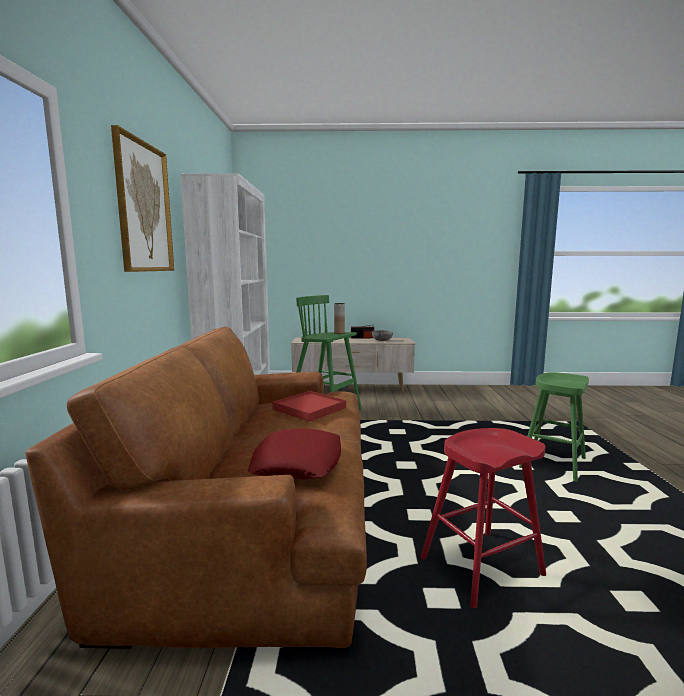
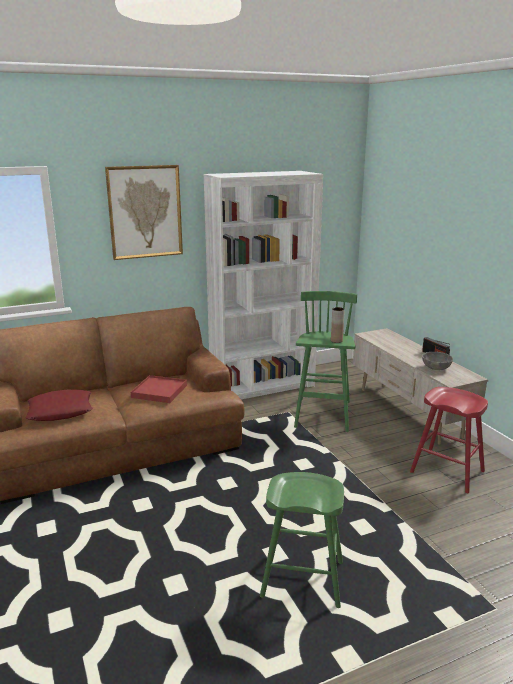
camera: 65 degrees right, 10 degrees up
(481, 567) = (84, 542): red stool -> red stool (447, 471)

